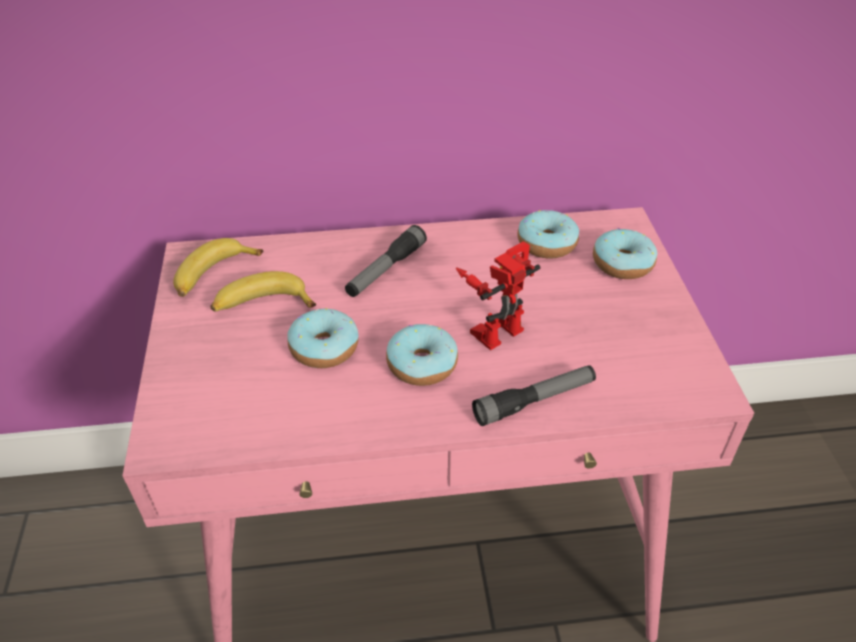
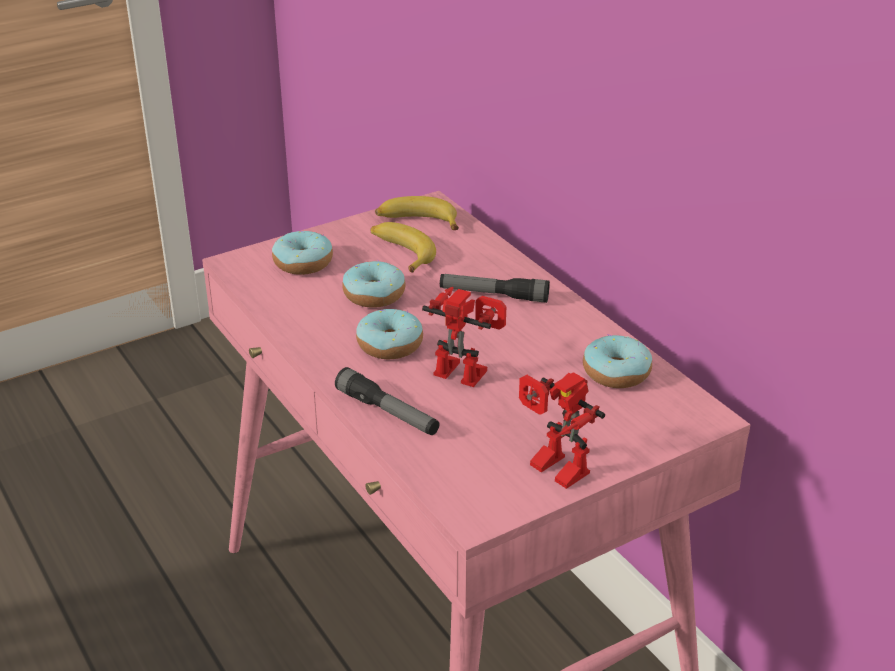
camera: 65 degrees right, 10 degrees down
(622, 263) = (628, 427): donut -> donut (303, 263)
(663, 324) = (551, 470): none -> toy robot

